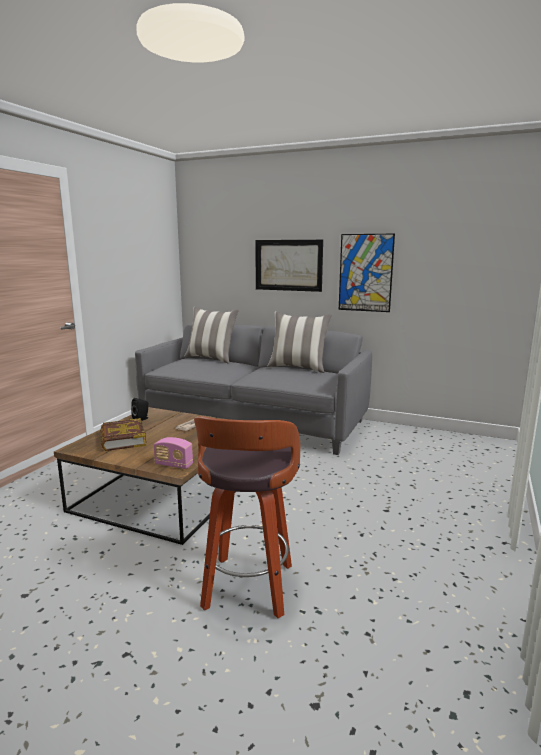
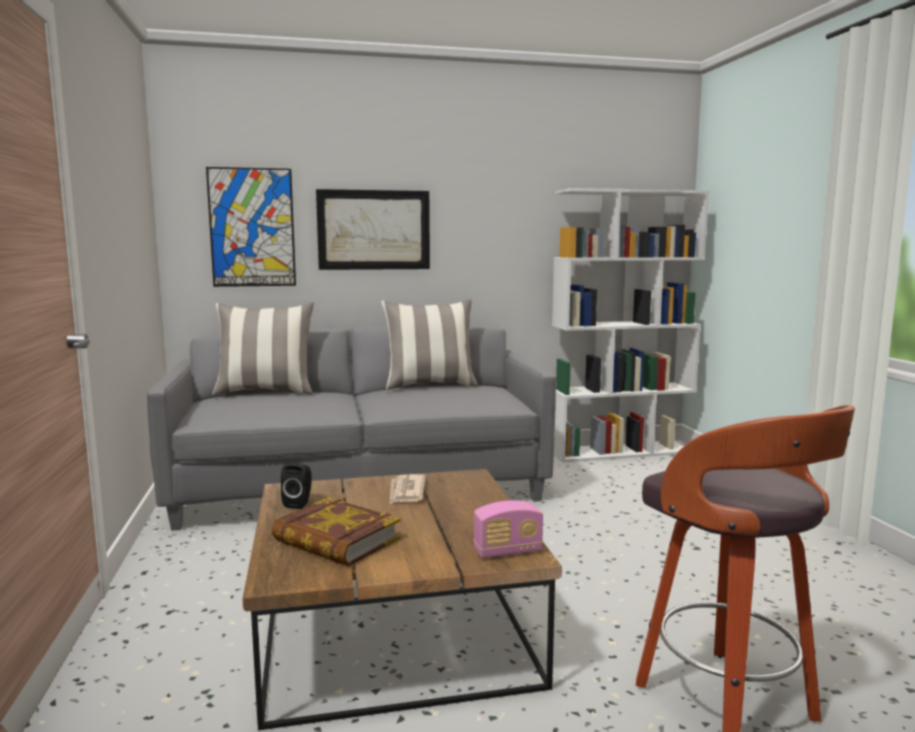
camera: 35 degrees left, 5 degrees down
(365, 273) = (492, 240): picture -> picture (252, 227)
(450, 437) = (620, 451): none -> white bookcase

